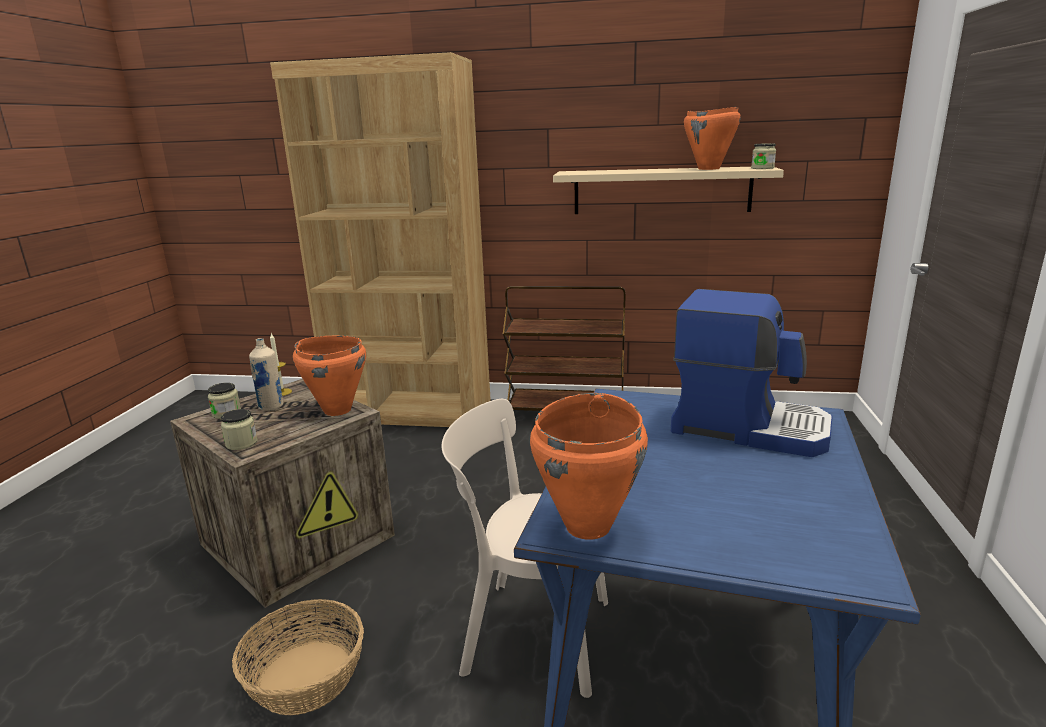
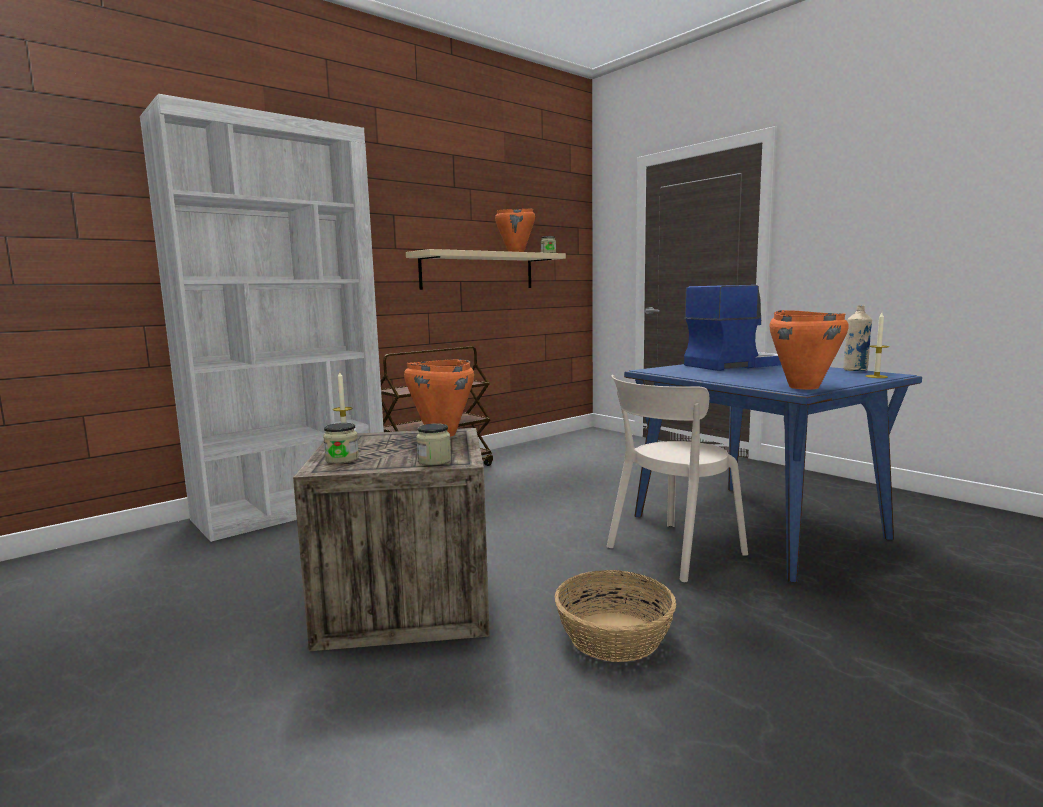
camera: 50 degrees left, 10 degrees down
(271, 406) = (371, 447): beige bottle -> beige bottle (855, 370)
(411, 412) = (294, 508): brown bookcase -> white bookcase
(806, 564) = (876, 376): none -> candle

